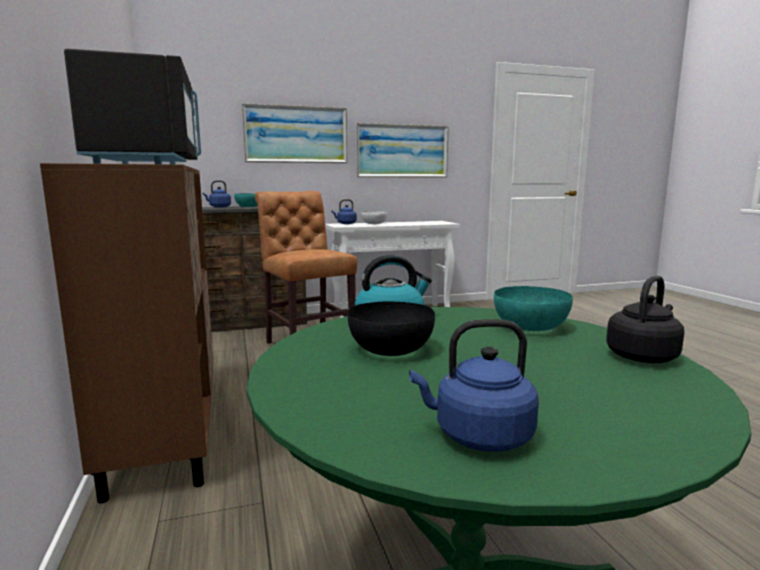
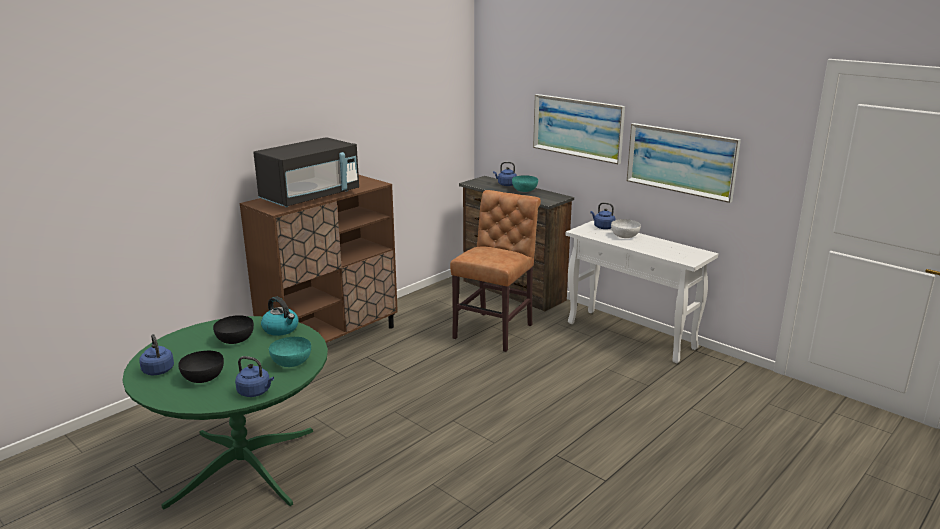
camera: 60 degrees right, 10 degrees up
(556, 389) = (203, 377): none -> black bowl
(643, 356) = (255, 392): black kettle -> blue kettle

